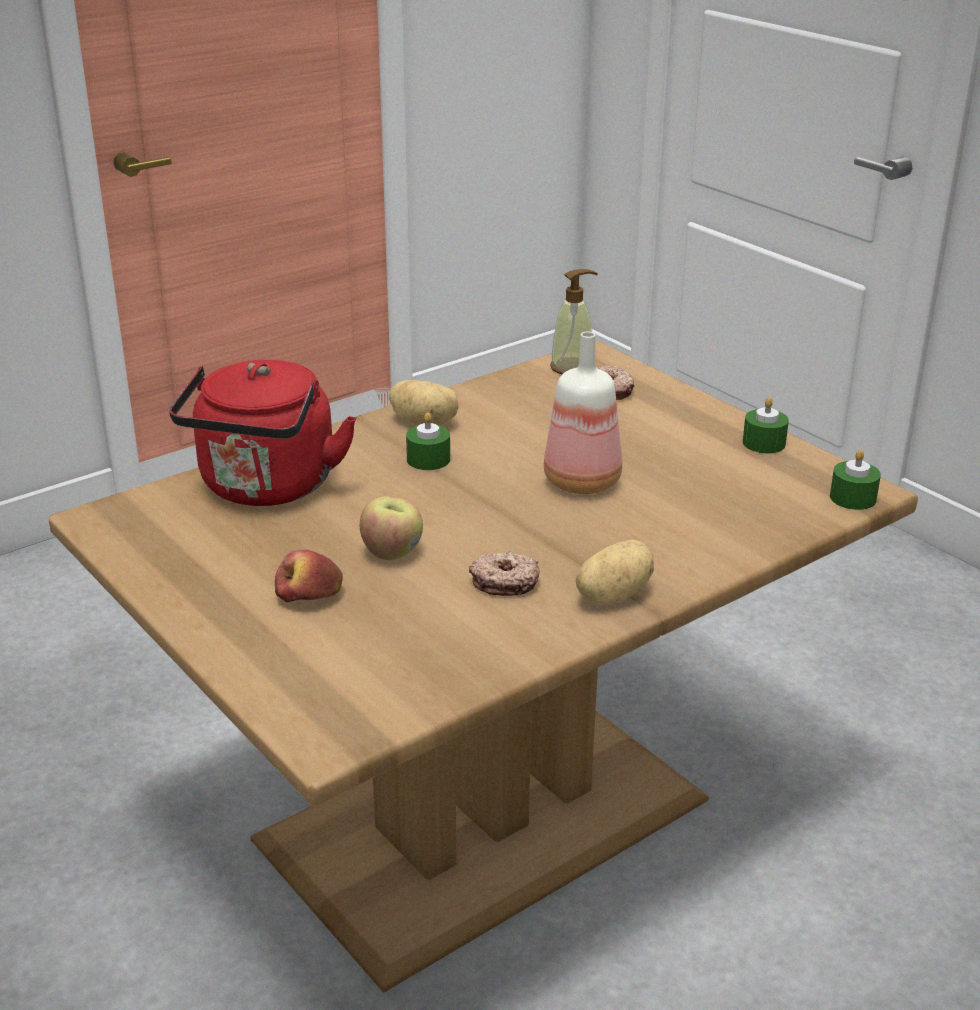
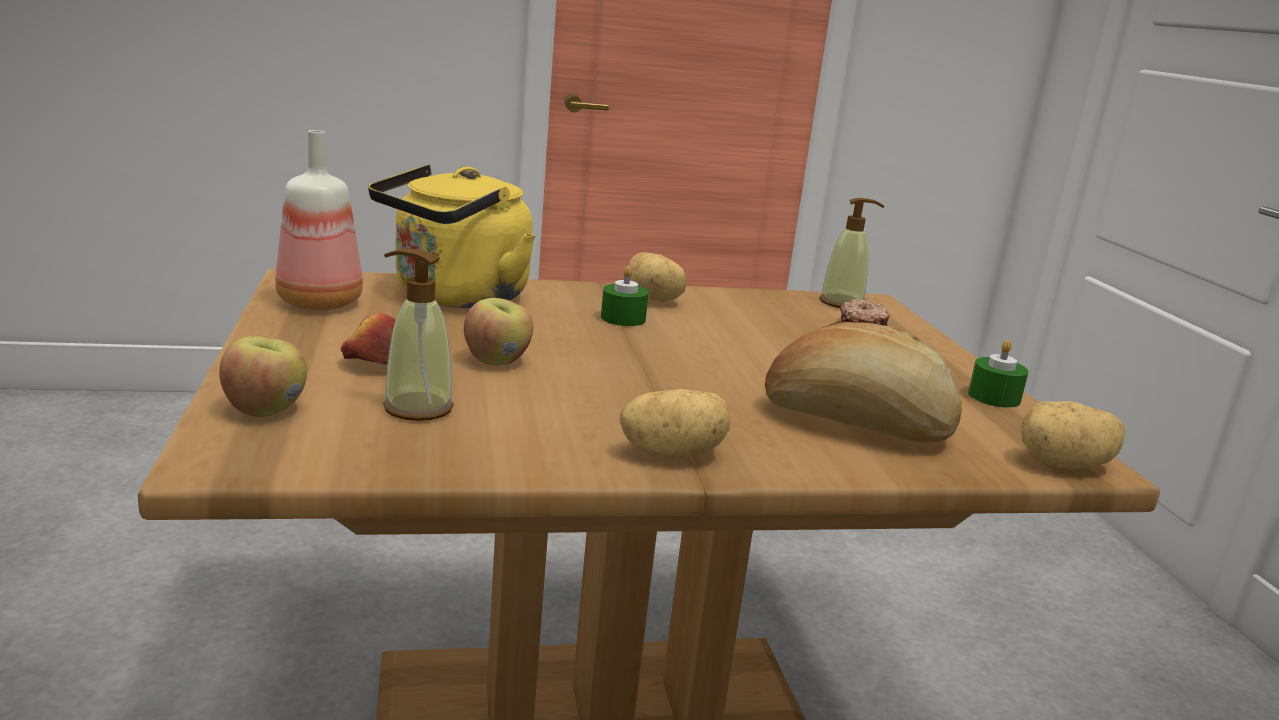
camera: 25 degrees right, 10 degrees down
(266, 488) = (455, 297): red kettle -> yellow kettle
(292, 678) = (265, 409): none -> apple
(397, 628) = (417, 408): none -> soap dispenser
(504, 582) = (572, 410): donut -> none
(581, 480) = (754, 368): bottle -> bottle (321, 302)
(699, 511) = (856, 423): none -> bread
(853, 498) = (1064, 465): green candle -> potato

